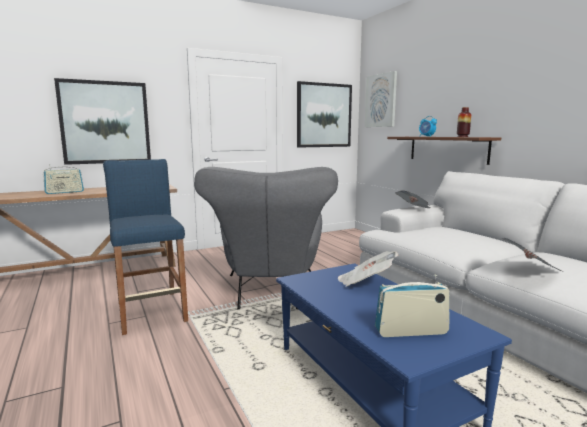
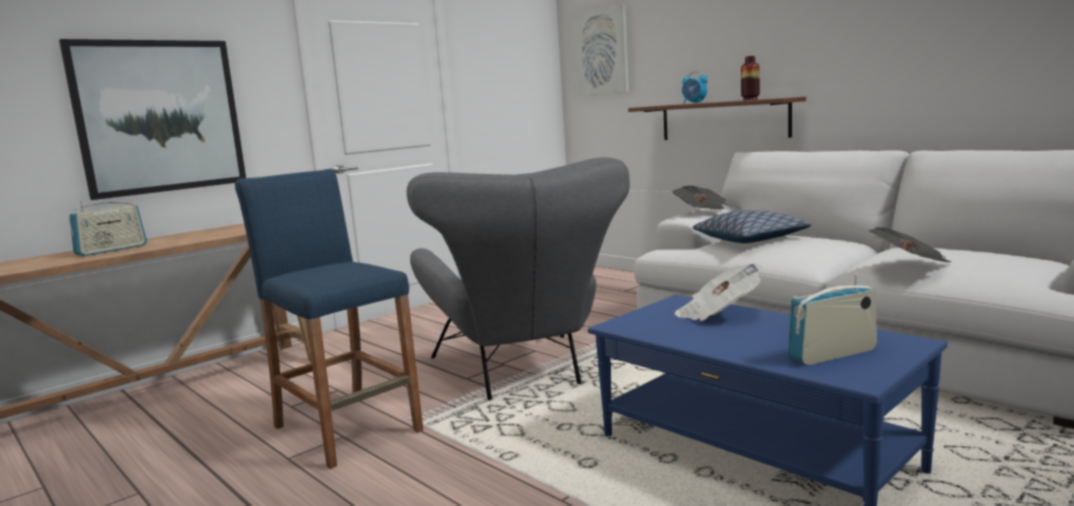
camera: 15 degrees left, 0 degrees up
(324, 115) = (511, 81): picture -> none
(435, 231) = (749, 239): none -> pillow

